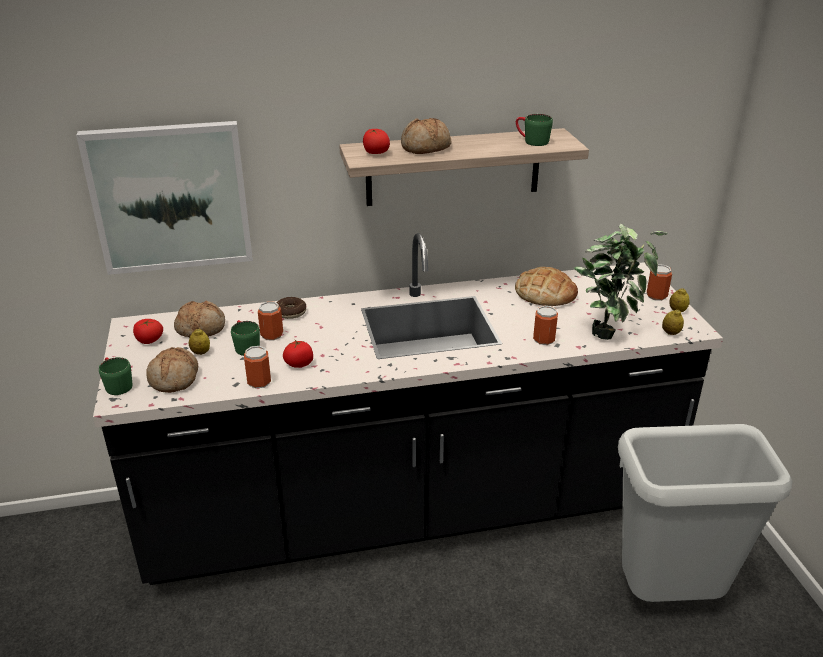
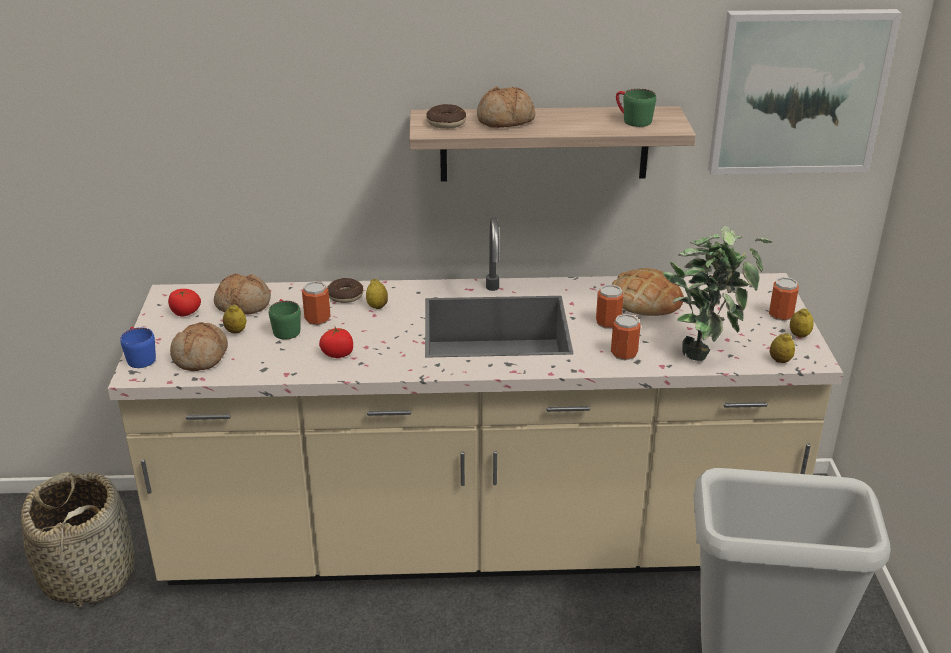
camera: 10 degrees right, 0 degrees up
(73, 585) = (89, 574): none -> basket
(116, 384) = (139, 357): green mug -> blue mug
(170, 197) = (221, 157): picture -> picture (798, 92)
(259, 382) = (289, 369): can -> can (608, 323)
(321, 319) = (377, 306): none -> lemon
(376, 153) = (446, 123): tomato -> donut
(411, 512) = (475, 542): black counter -> beige counter

